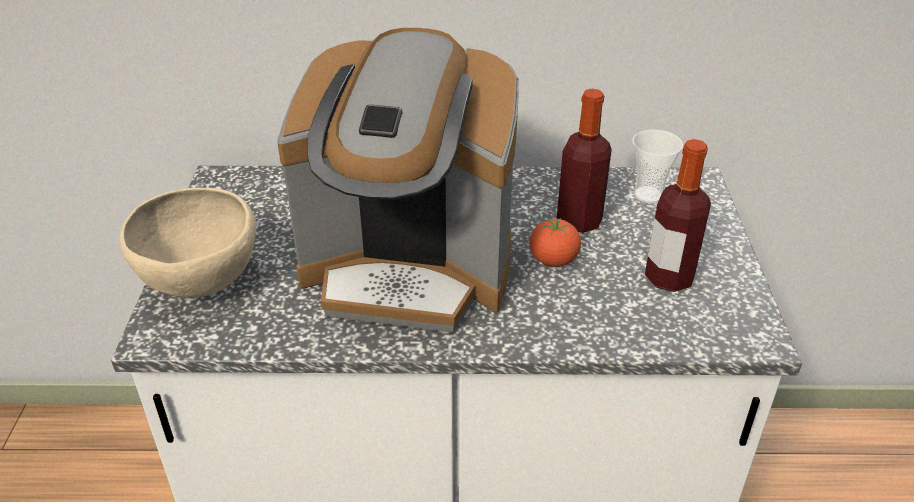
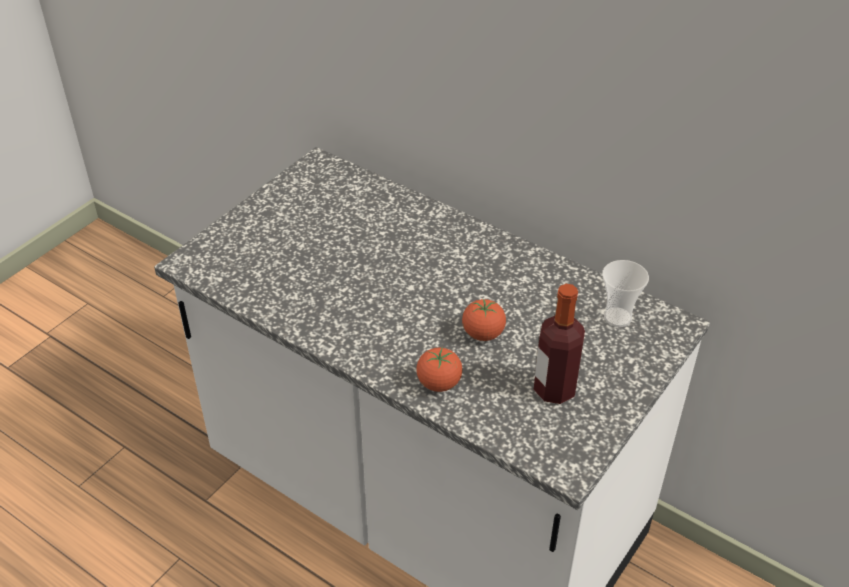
camera: 35 degrees right, 5 degrees up
(201, 284) = (242, 239): beige bowl -> none
(409, 270) = (376, 292): coffee machine -> none
(564, 324) = (439, 383): none -> tomato
(579, 221) = (537, 312): bottle -> none

